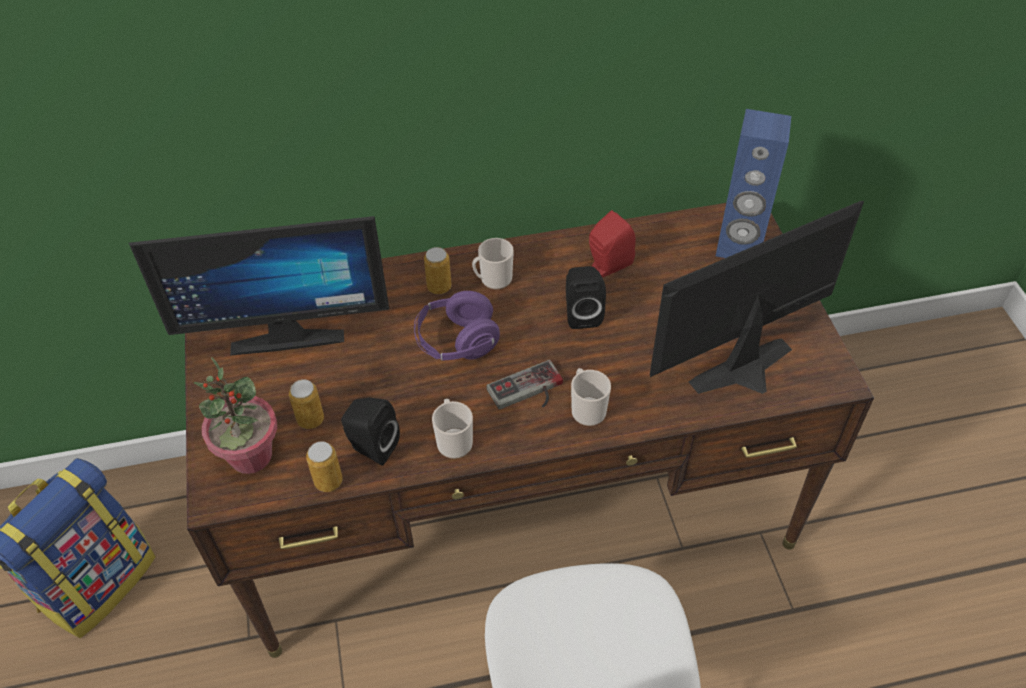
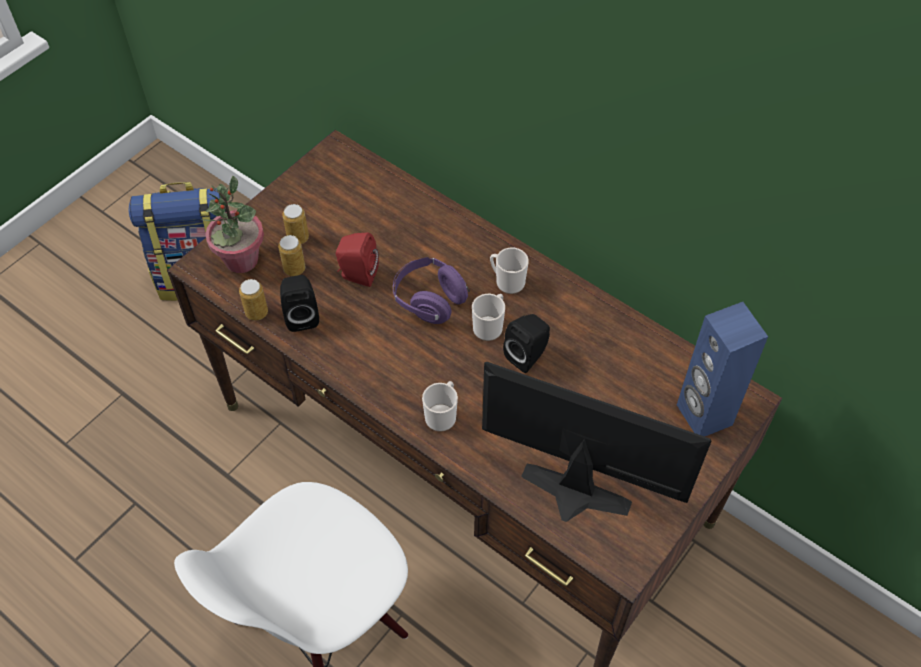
camera: 50 degrees right, 5 degrees up
(287, 332) = (351, 205): monitor -> none
(439, 287) = (469, 256): can -> can (298, 238)
(453, 440) = (346, 356): mug -> mug (489, 326)
(528, 392) = (424, 371): game controller -> none
(606, 267) = (590, 341): red speaker -> red speaker (357, 275)

